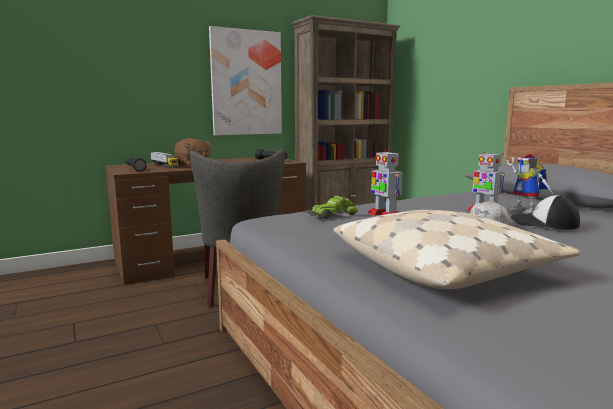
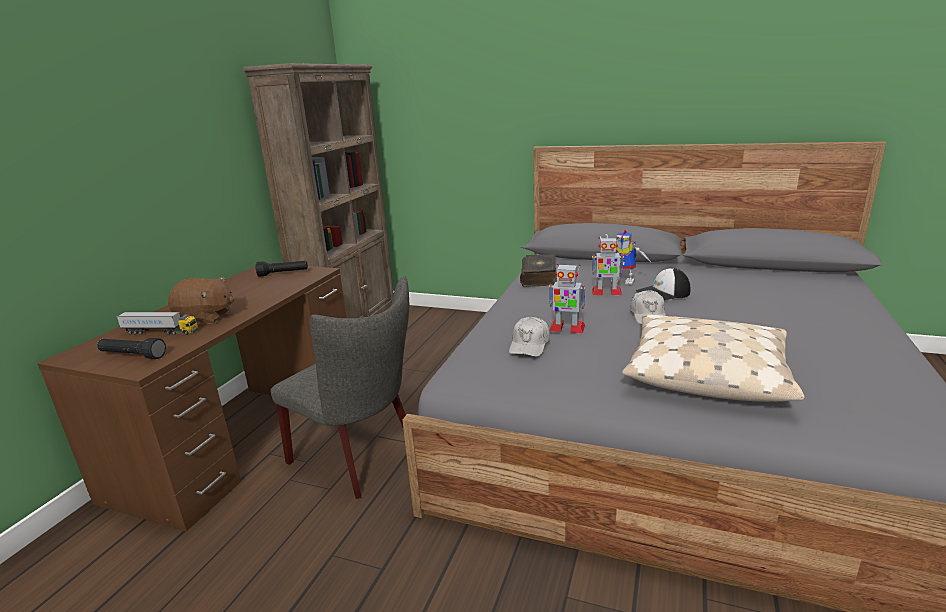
camera: 40 degrees left, 10 degrees up
(246, 83) = (206, 168): picture -> none
(332, 215) = (529, 345): toy car -> white cap
(450, 196) = (539, 277): none -> book

